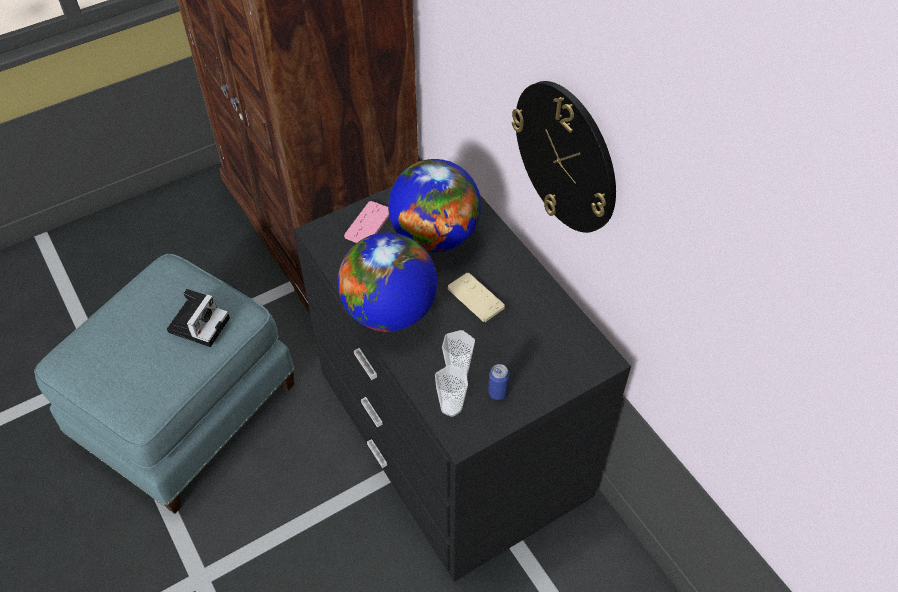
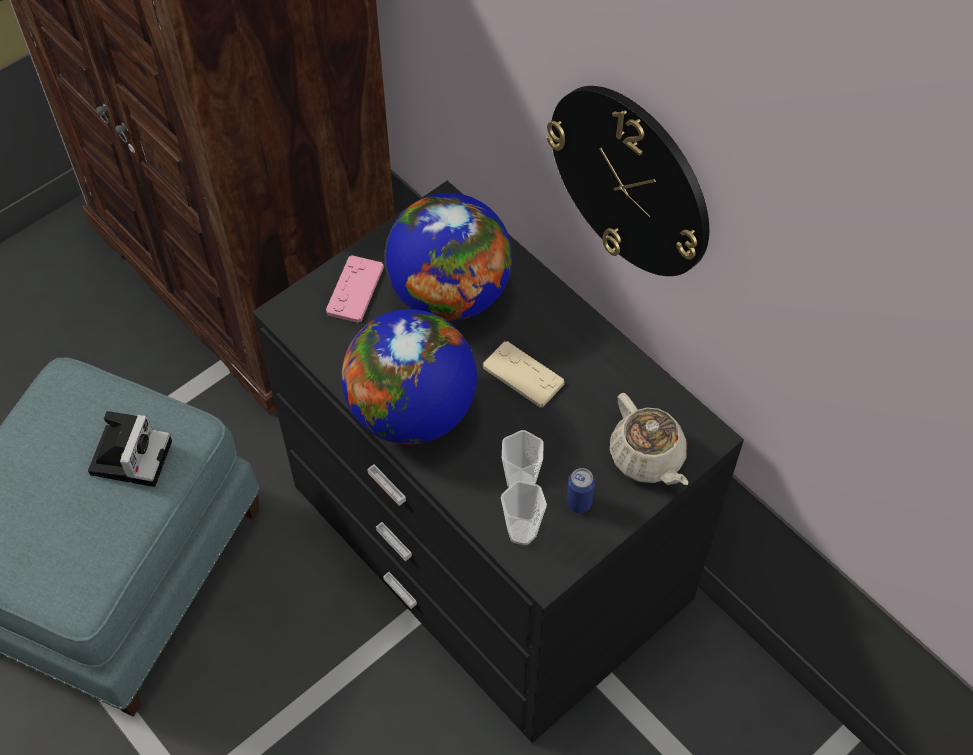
camera: 10 degrees left, 5 degrees up
(555, 368) = (647, 458): none -> beige teapot

